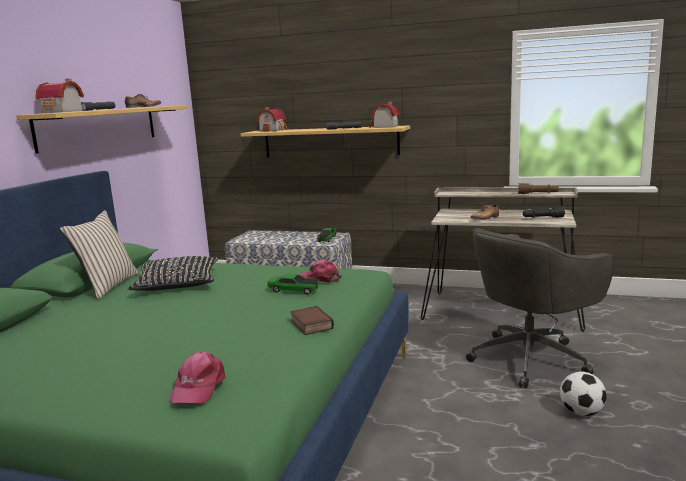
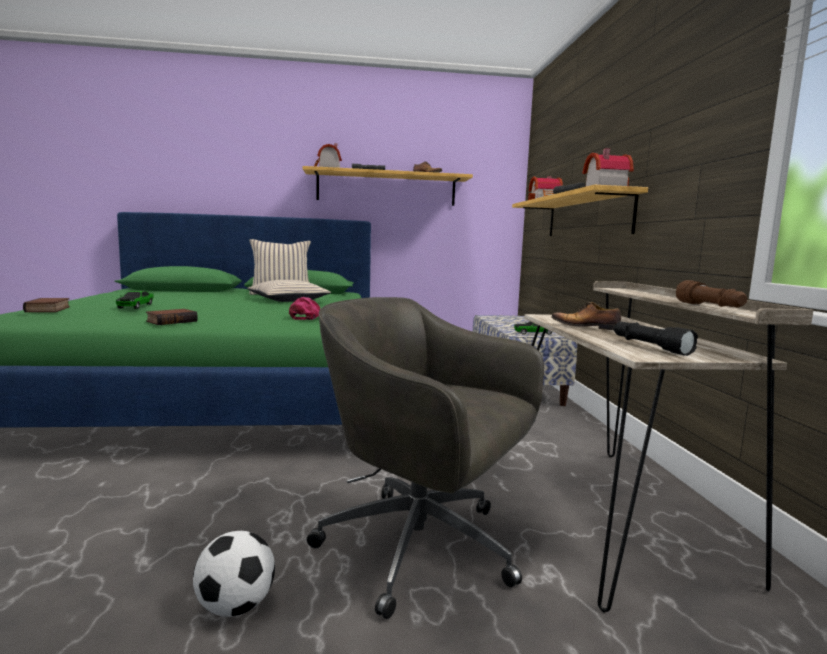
camera: 65 degrees right, 5 degrees down
(177, 283) = (288, 300): black pillow -> beige pillow
(198, 387) = (49, 309): pink cap -> book
(294, 290) = (270, 315): toy car -> toy car (136, 306)

